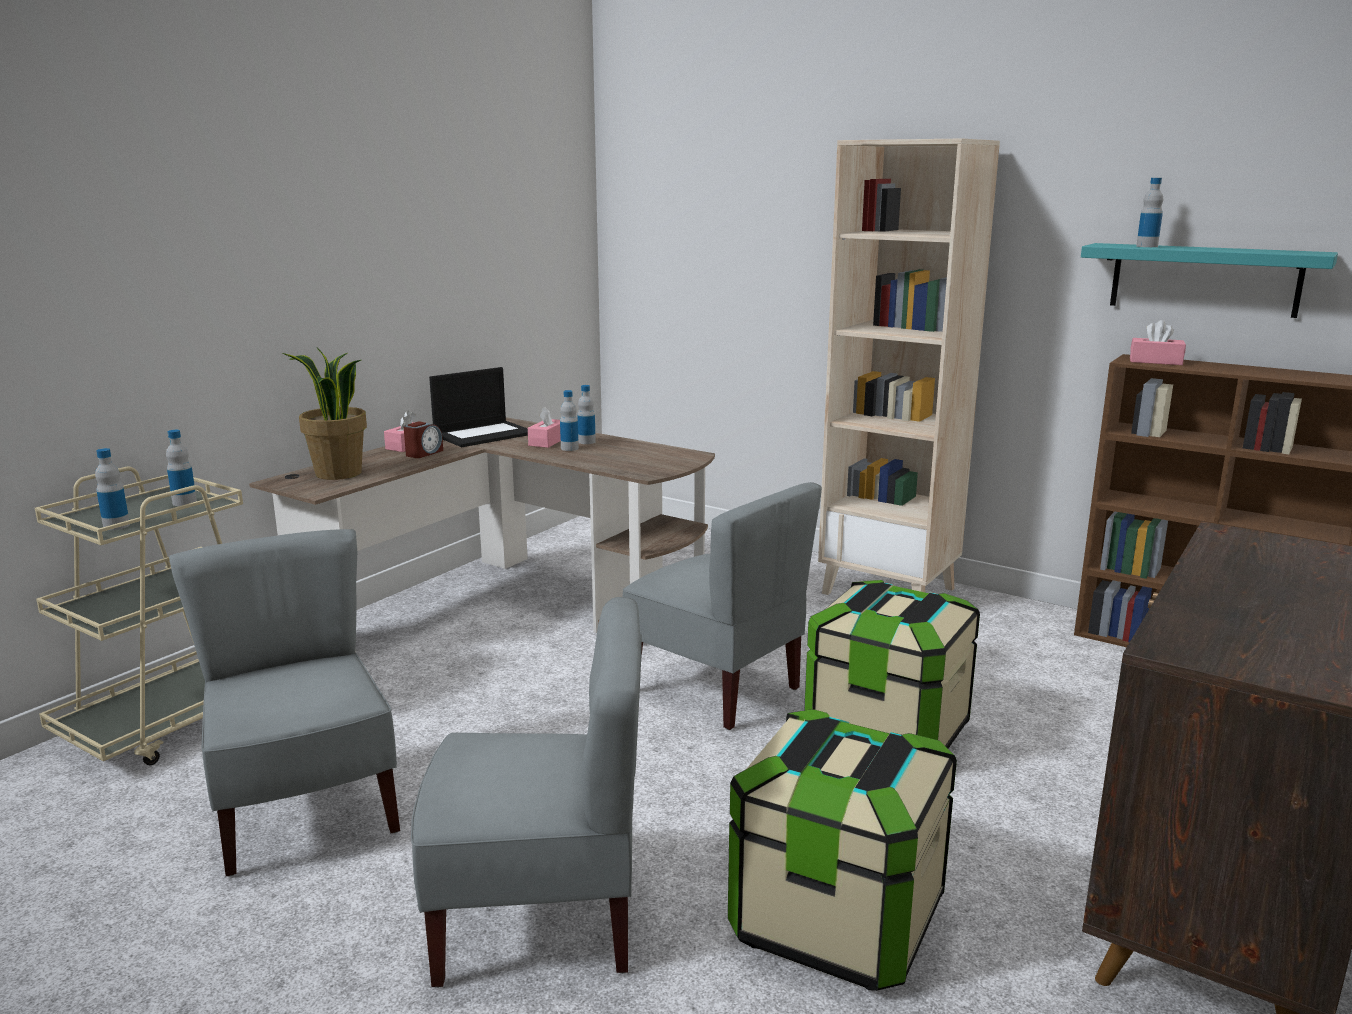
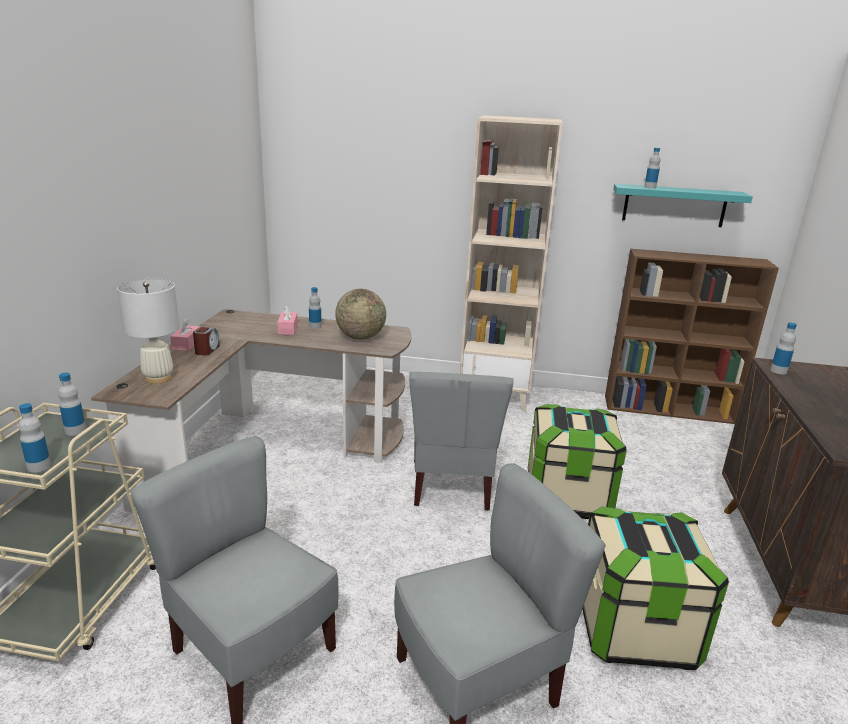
camera: 25 degrees left, 5 degrees up
(338, 474) = (159, 378): potted plant -> white table lamp
(484, 434) = (234, 327): laptop -> none
(569, 448) = (309, 333): bottle -> bottle (778, 371)
(631, 458) = (360, 337): none -> globe
(717, 689) = (452, 485): grey chair -> grey chair turned 75 degrees clockwise
(1155, 361) = (654, 253): pink tissue box -> none

